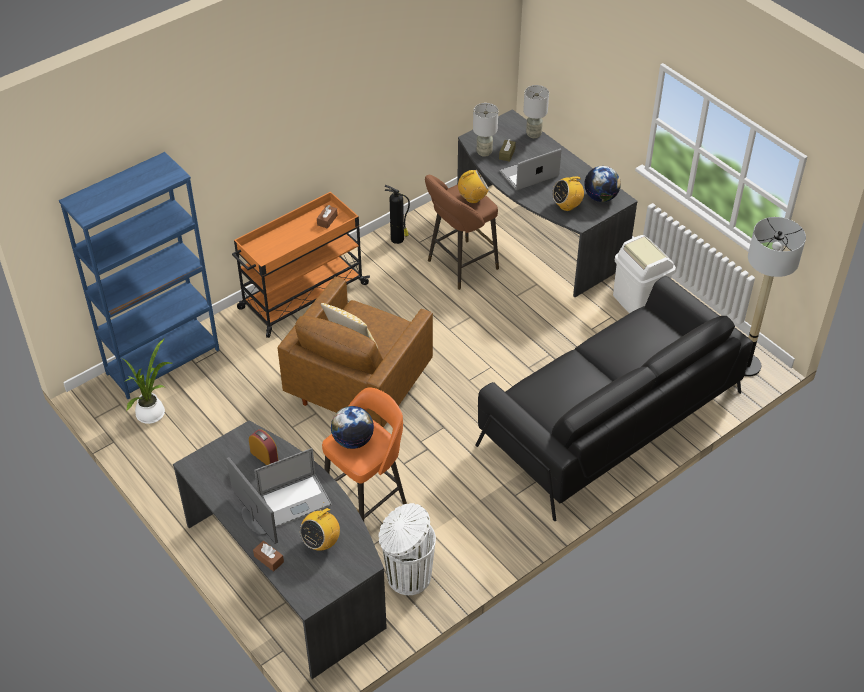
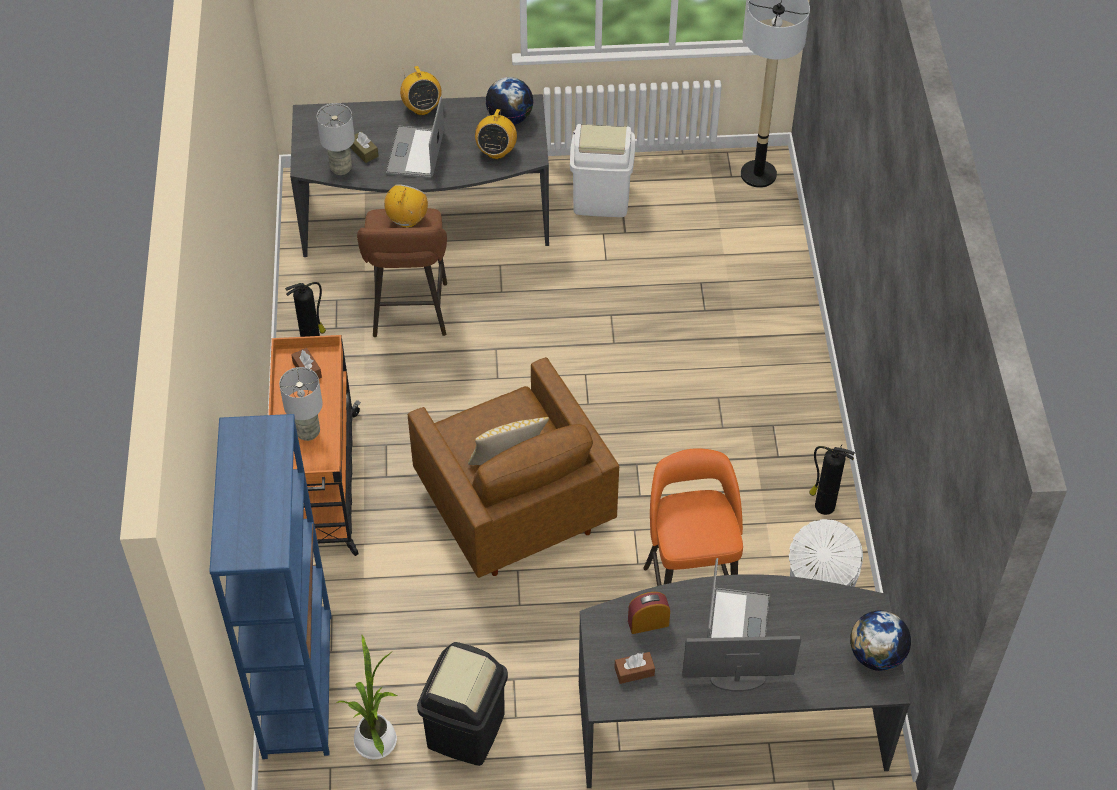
camera: 55 degrees left, 5 degrees up
(186, 449) = (465, 730): none -> black trash can
(269, 559) = (803, 694): brown tissue box -> brown tissue box (634, 671)
(321, 542) = (814, 632): radio -> radio (421, 108)
(353, 440) = (690, 527): globe -> globe (876, 655)
(496, 539) = (823, 506): none -> fire extinguisher
(533, 134) = (354, 111): grey table lamp -> grey table lamp (307, 432)
(610, 418) = (739, 319): black sofa -> none

